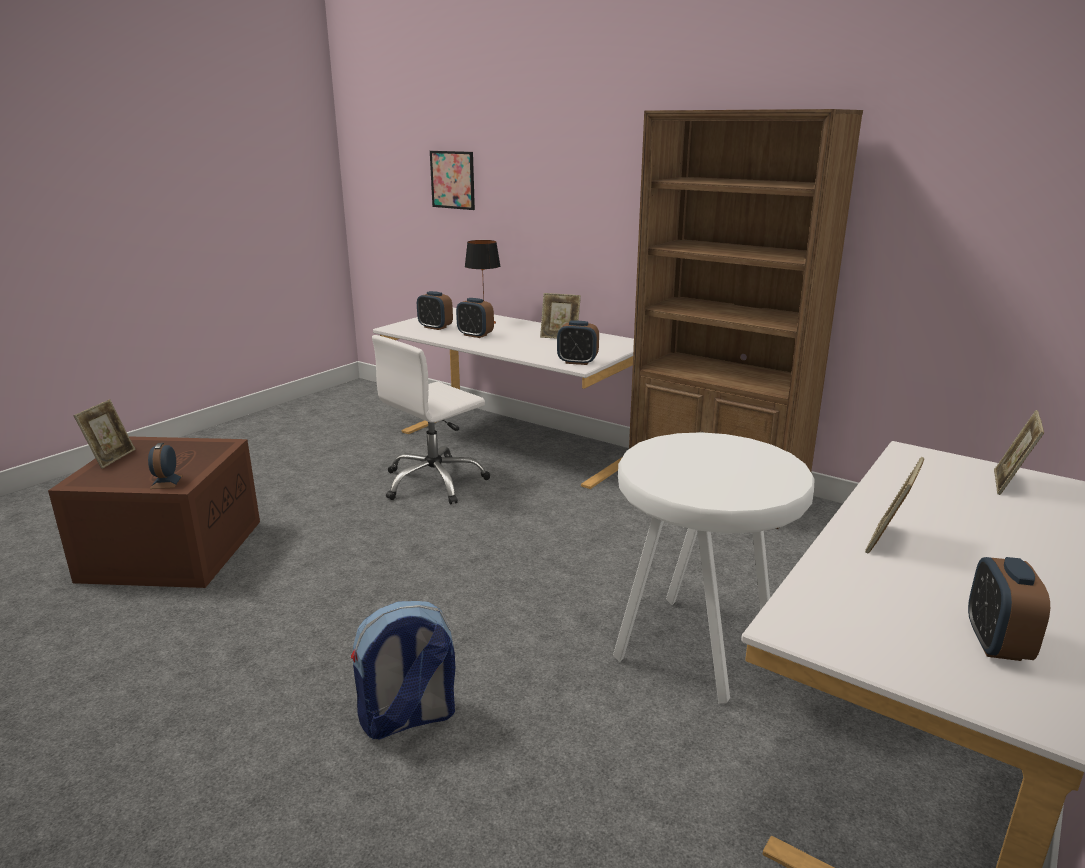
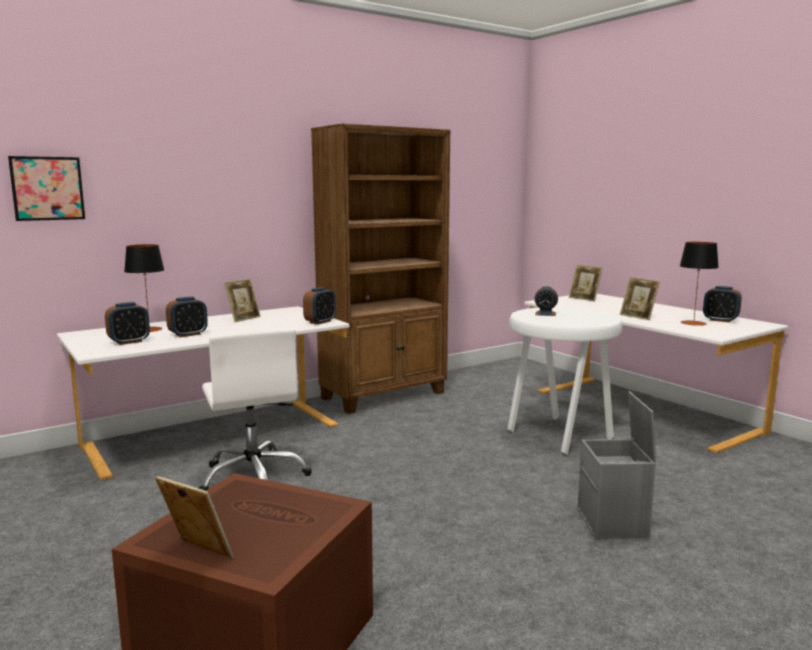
camera: 70 degrees left, 10 degrees down
(166, 482) = (326, 513): alarm clock -> alarm clock (545, 314)
(408, 719) = (613, 523): backpack -> grey storage box
(902, 604) = (693, 323): none -> table lamp

